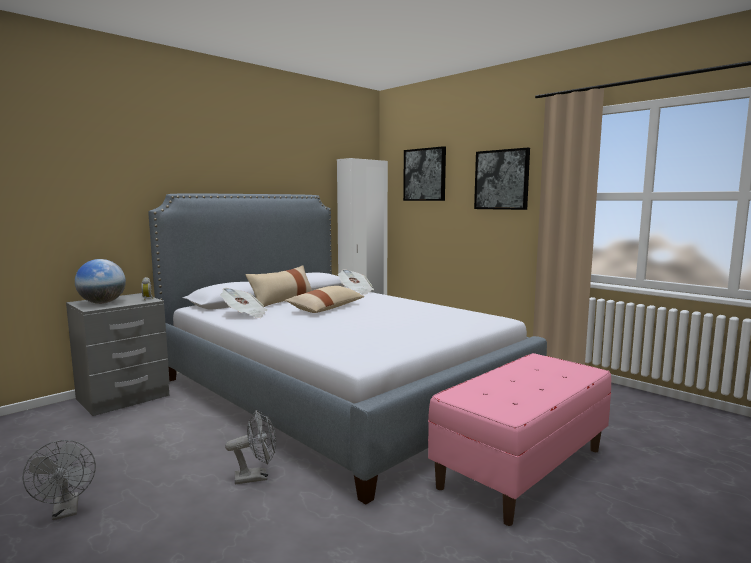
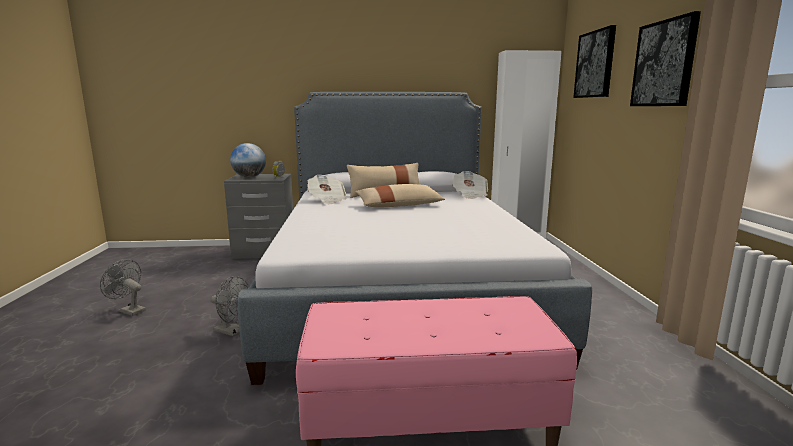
camera: 40 degrees right, 5 degrees up
(66, 511) = (128, 310): grey fan -> grey fan turned 105 degrees clockwise

